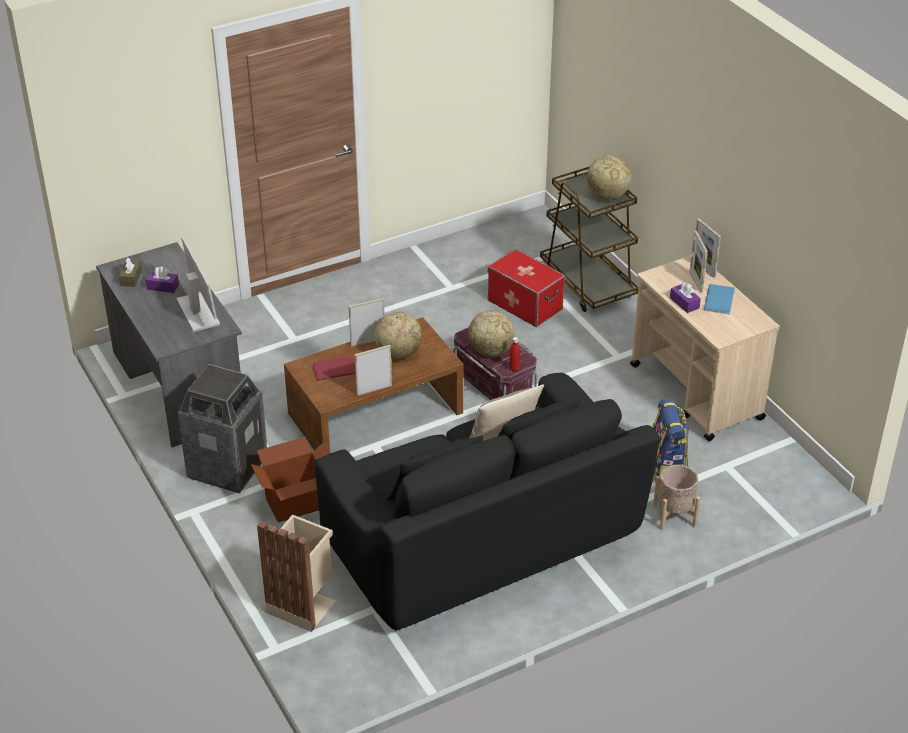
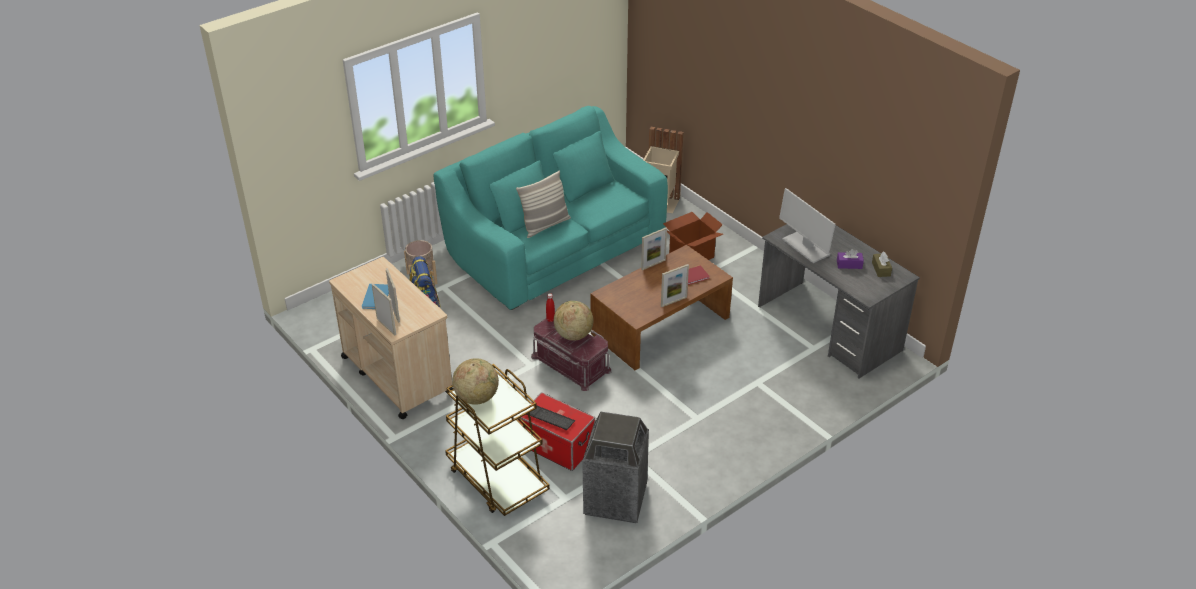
camera: 170 degrees right, 0 degrees up
(227, 467) = (752, 274): trash can -> trash can (615, 500)
(398, 353) = (645, 295): globe -> none
(482, 541) = (555, 248): black sofa -> turquoise sofa
(533, 269) = (549, 418): none -> keyboard
(684, 303) = (407, 291): purple tissue box -> none

